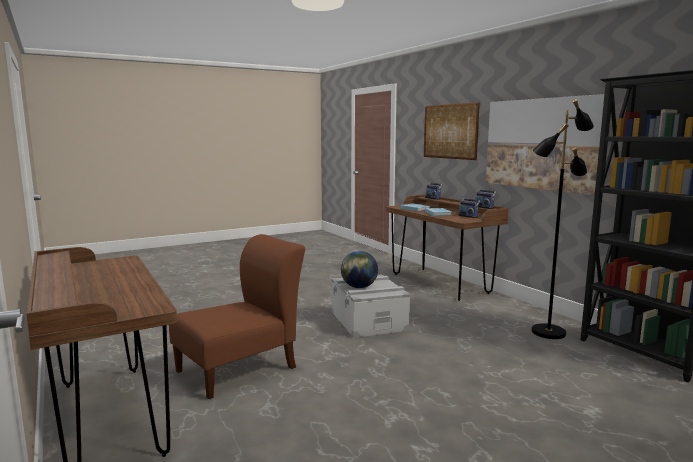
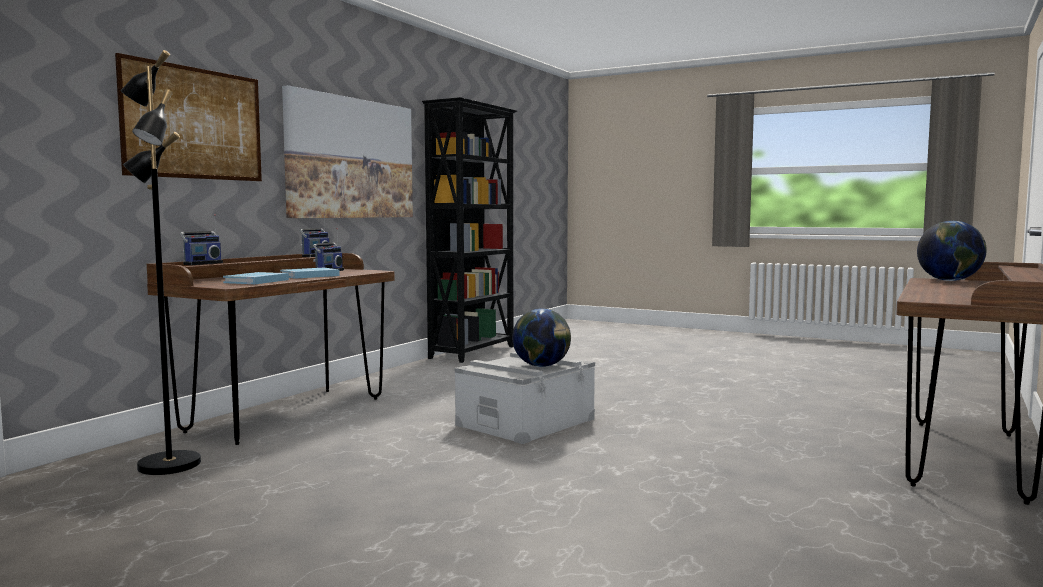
camera: 120 degrees left, 5 degrees down
(130, 309) = (949, 280): none -> globe
(241, 368) = (769, 442): brown chair -> none
(548, 332) = (453, 369): black floor lamp -> black floor lamp (167, 465)

